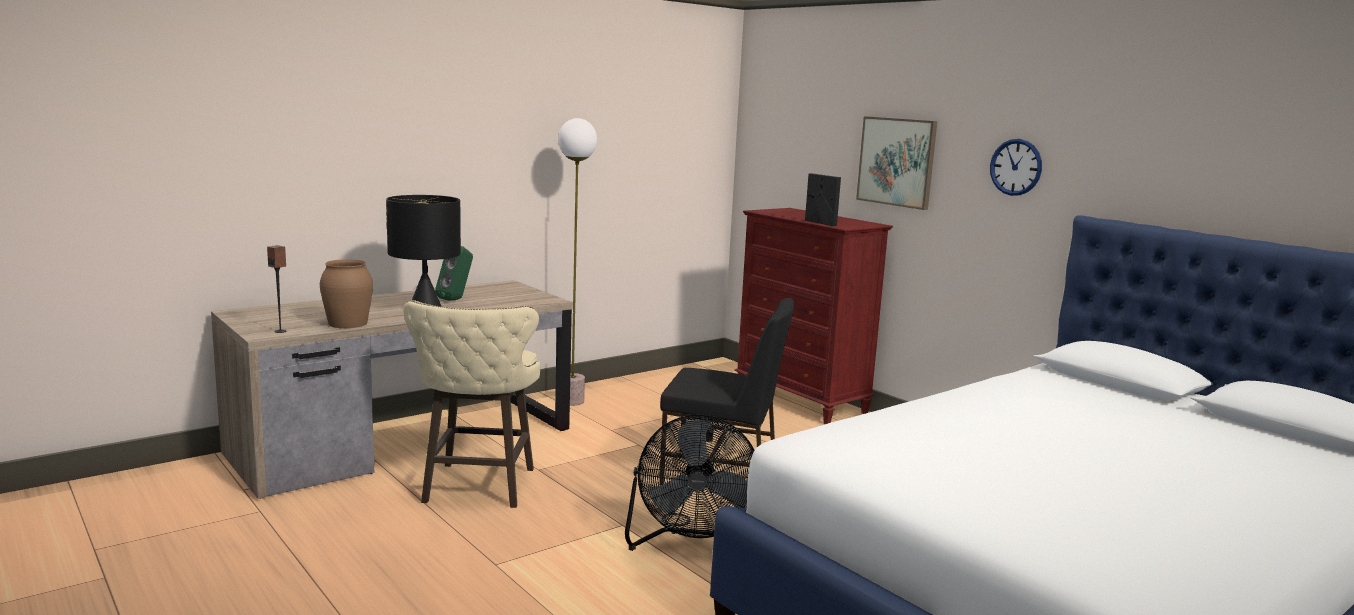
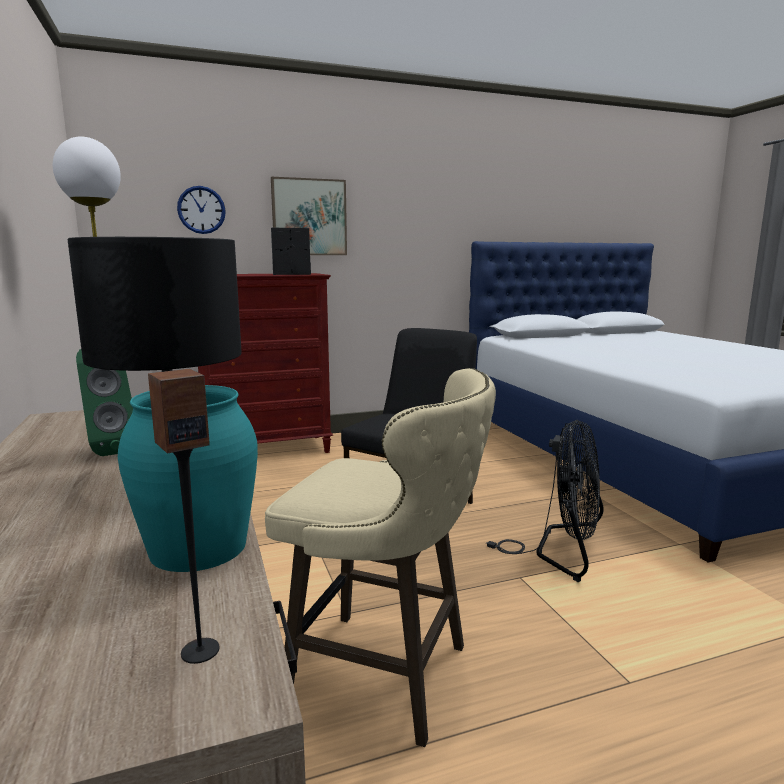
camera: 70 degrees left, 0 degrees up
(347, 323) = (199, 547): brown vase -> turquoise vase
(1016, 167) = (414, 214): wall clock -> wall clock (201, 210)

